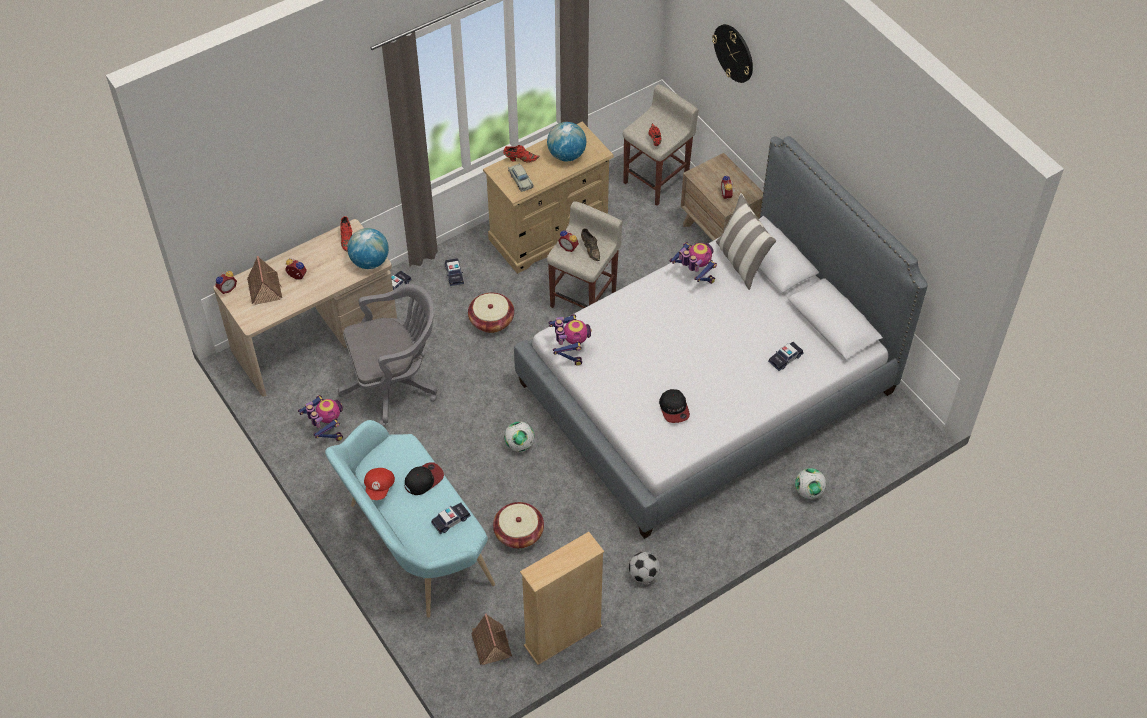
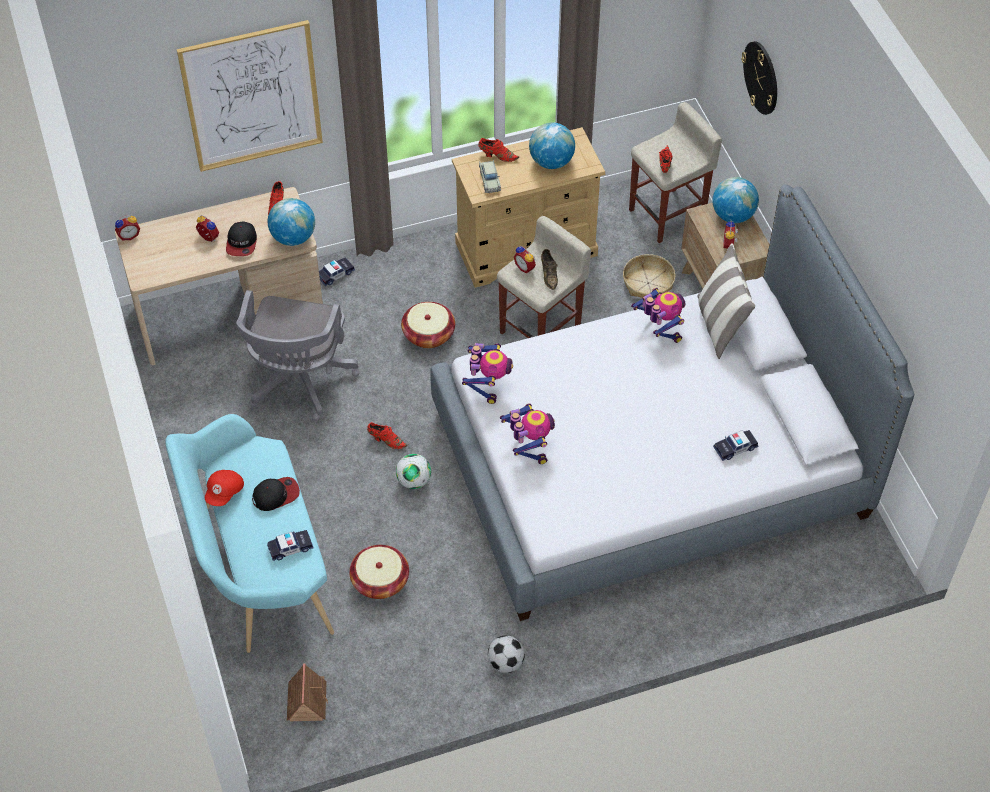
camera: 15 degrees right, 0 degrees up
(264, 288) = (169, 243): toy house -> none
(319, 148) = (252, 96): none -> picture
(326, 429) = (207, 416): toy robot -> toy robot (528, 446)
(394, 384) = (298, 382): grey office chair -> grey office chair turned 105 degrees clockwise
(454, 274) = (404, 274): toy car -> none
(485, 416) = (386, 440): none -> red shoe
(563, 636) = (391, 711): beige bookcase -> none
(658, 240) = (648, 283): none -> basket
(674, 408) = (585, 477): cap -> cap (242, 243)
(722, 170) = (733, 215): none -> globe
(808, 491) = (730, 611): football -> none

